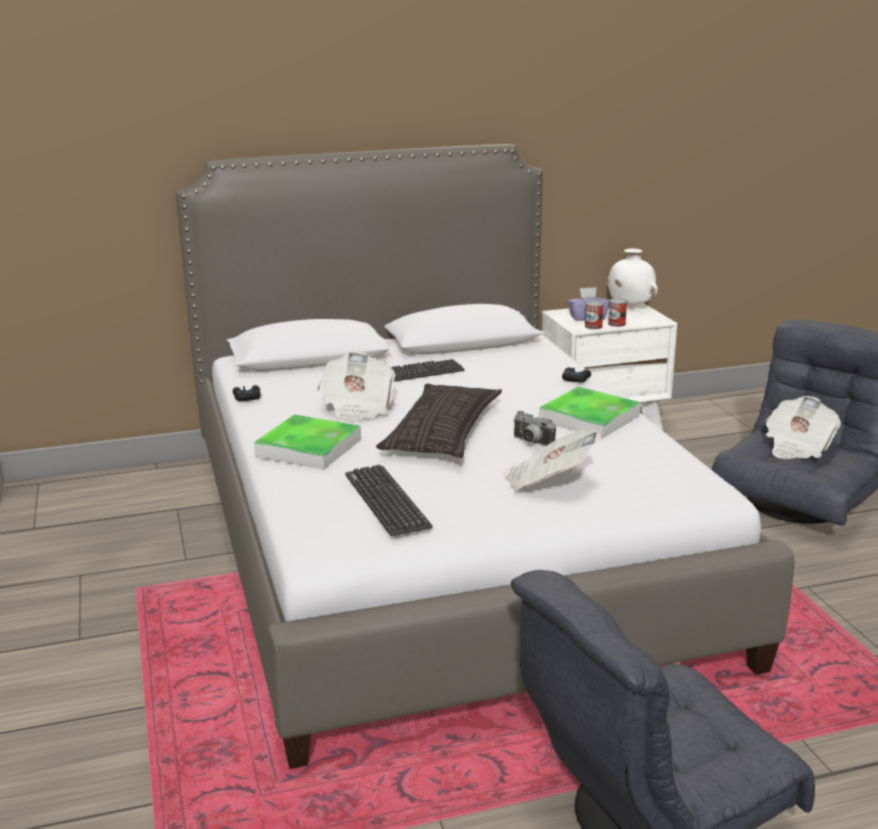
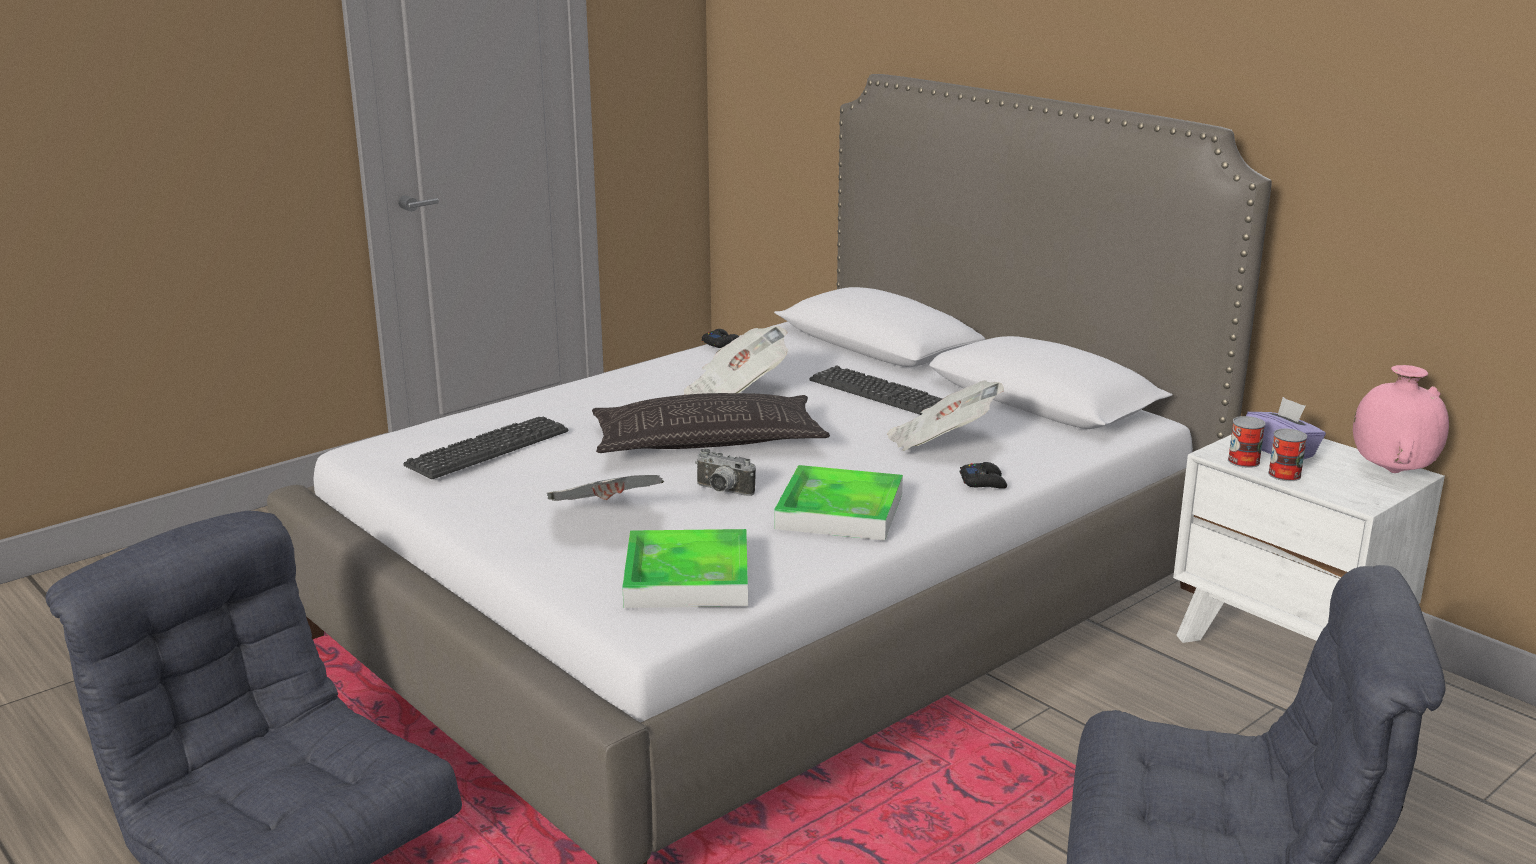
camera: 65 degrees right, 0 degrees up
(309, 448) = (607, 394): tray -> tray (687, 577)
(531, 442) = (722, 491): camera -> camera turned 75 degrees counterclockwise
(629, 307) = (1392, 472): white vase -> pink vase
(797, 447) = (1228, 782): newspaper -> newspaper (941, 443)

